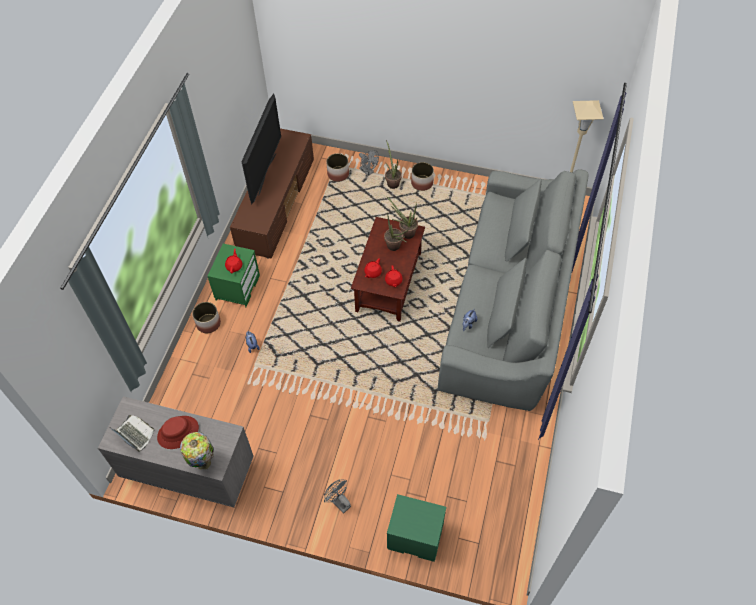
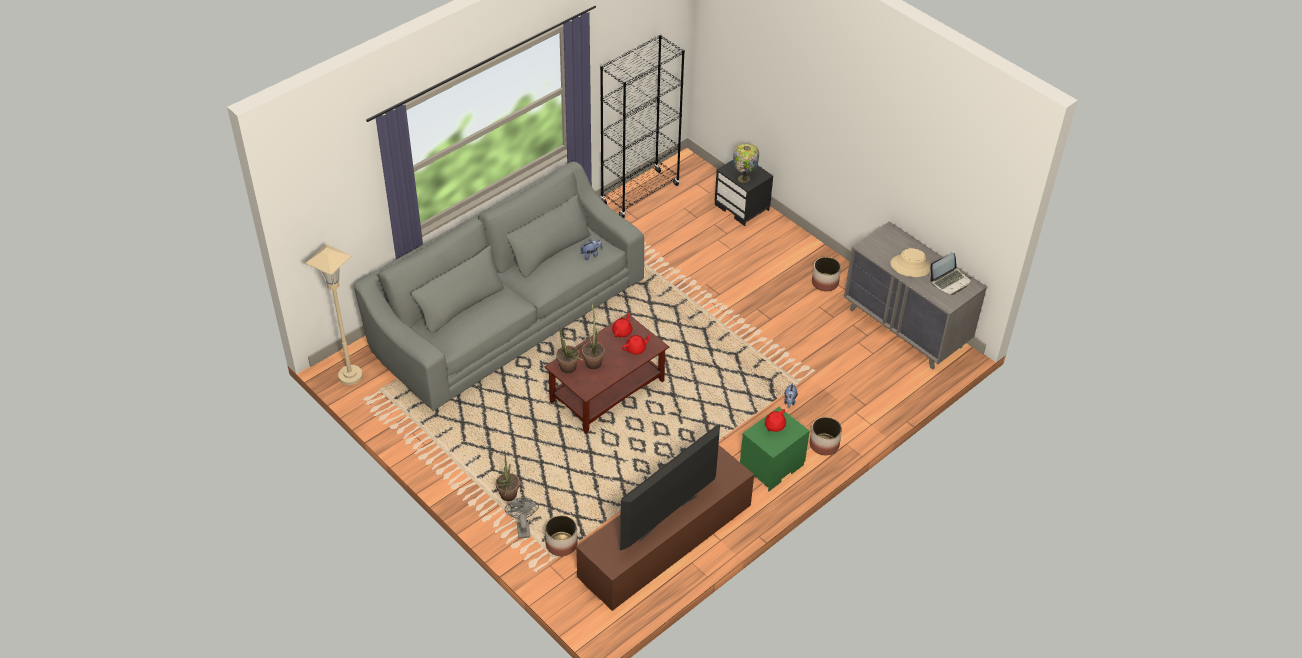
camera: 150 degrees left, 10 degrees down
(134, 434) = (950, 281): laptop -> laptop turned 105 degrees counterclockwise
(178, 432) = (910, 266): red hat -> beige hat
(203, 462) = (898, 238): table lamp -> table lamp (743, 179)
(339, 502) = (787, 252): grey fan -> none
(414, 537) = (742, 207): green nightstand -> black nightstand
(422, 183) = (474, 478): planter -> planter (824, 282)
(518, 494) = (640, 194): none -> black bookcase

